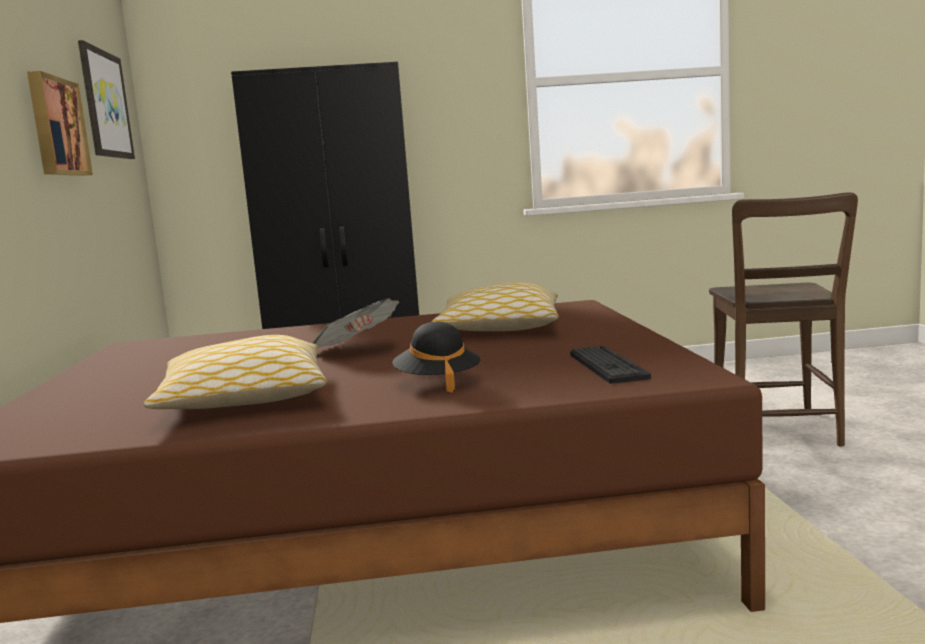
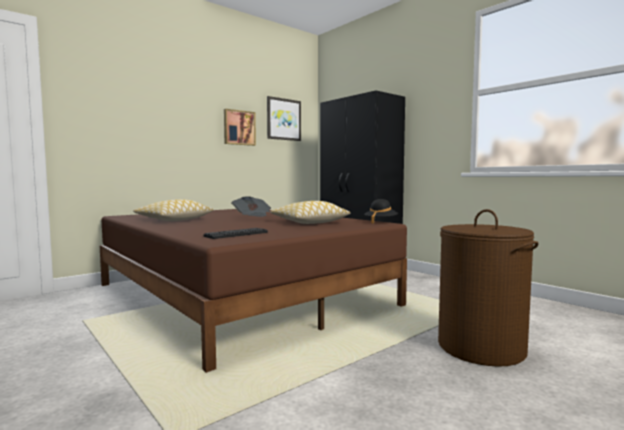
camera: 55 degrees right, 5 degrees down
(437, 382) = (200, 226): black hat -> black hat (380, 222)
(776, 432) = (480, 348): brown chair -> brown laundry basket

